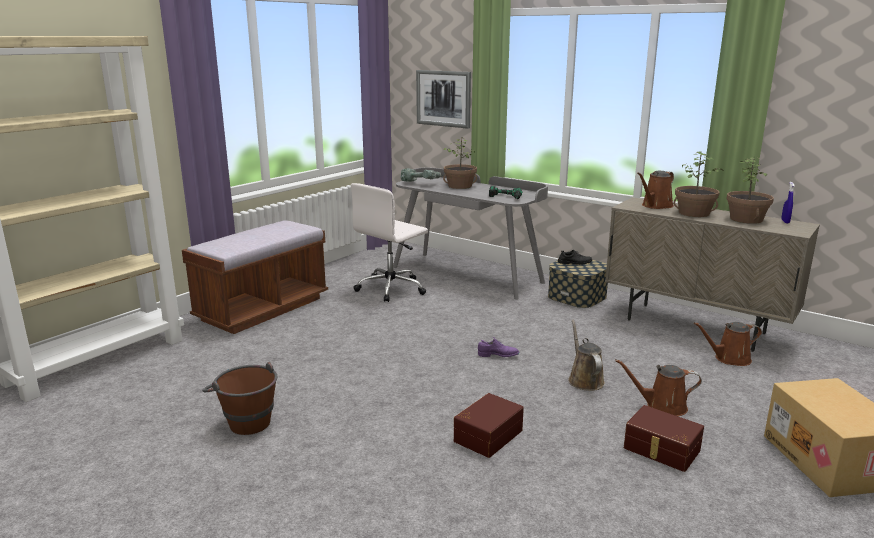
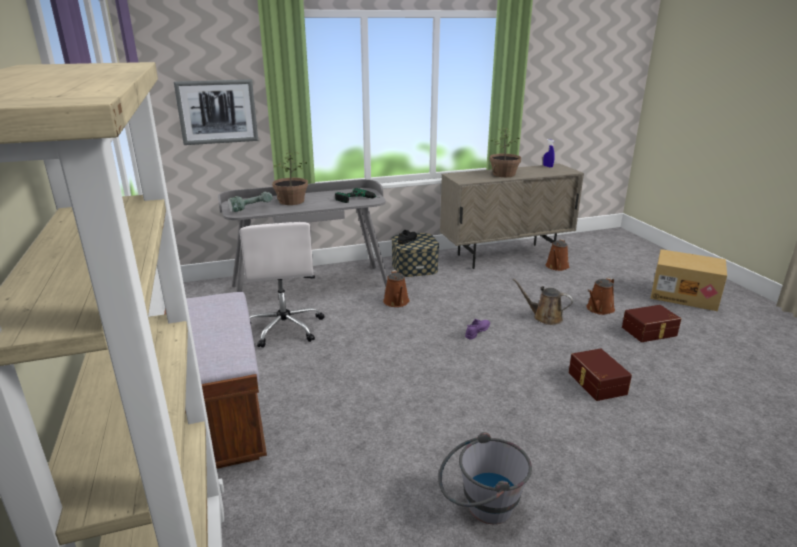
camera: 55 degrees left, 5 degrees up
(245, 420) = (480, 507): brown bucket -> grey bucket
(655, 206) = (473, 176): brown watering can -> brown watering can (397, 302)
(746, 219) = (533, 170): potted plant -> none

